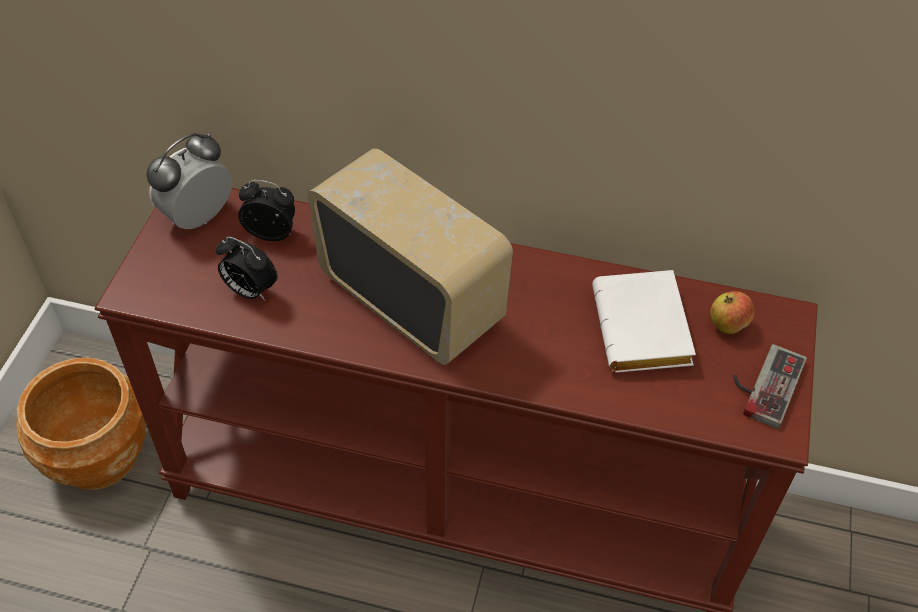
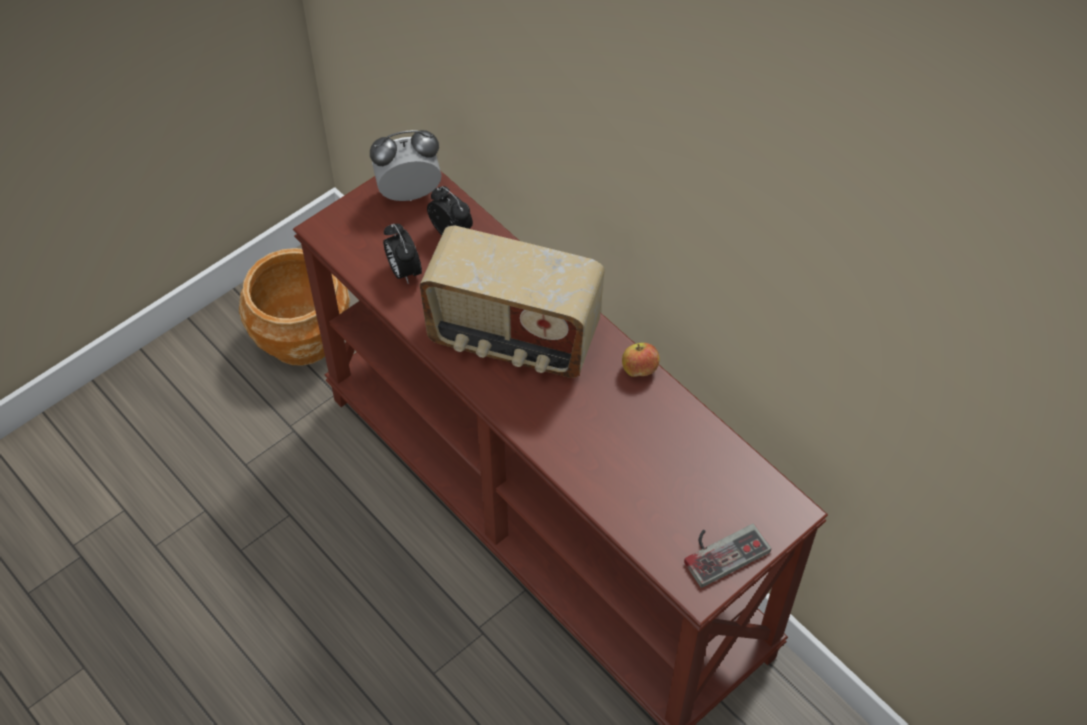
camera: 35 degrees right, 5 degrees up
(412, 299) = (513, 339): radio -> radio turned 120 degrees clockwise
(645, 331) = (666, 458): white book -> none
(727, 324) = (736, 489): apple -> apple (639, 369)

